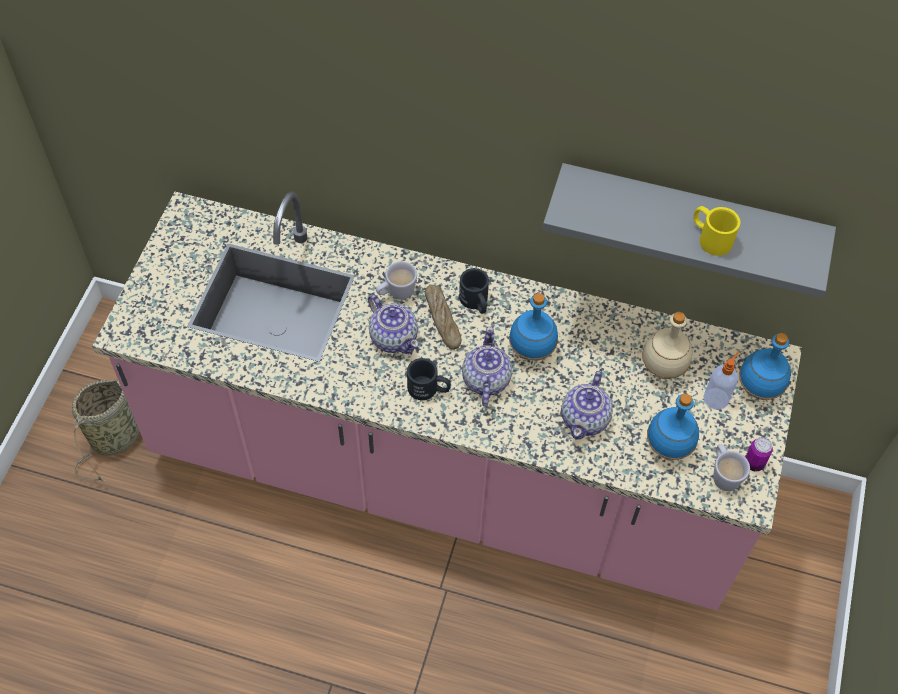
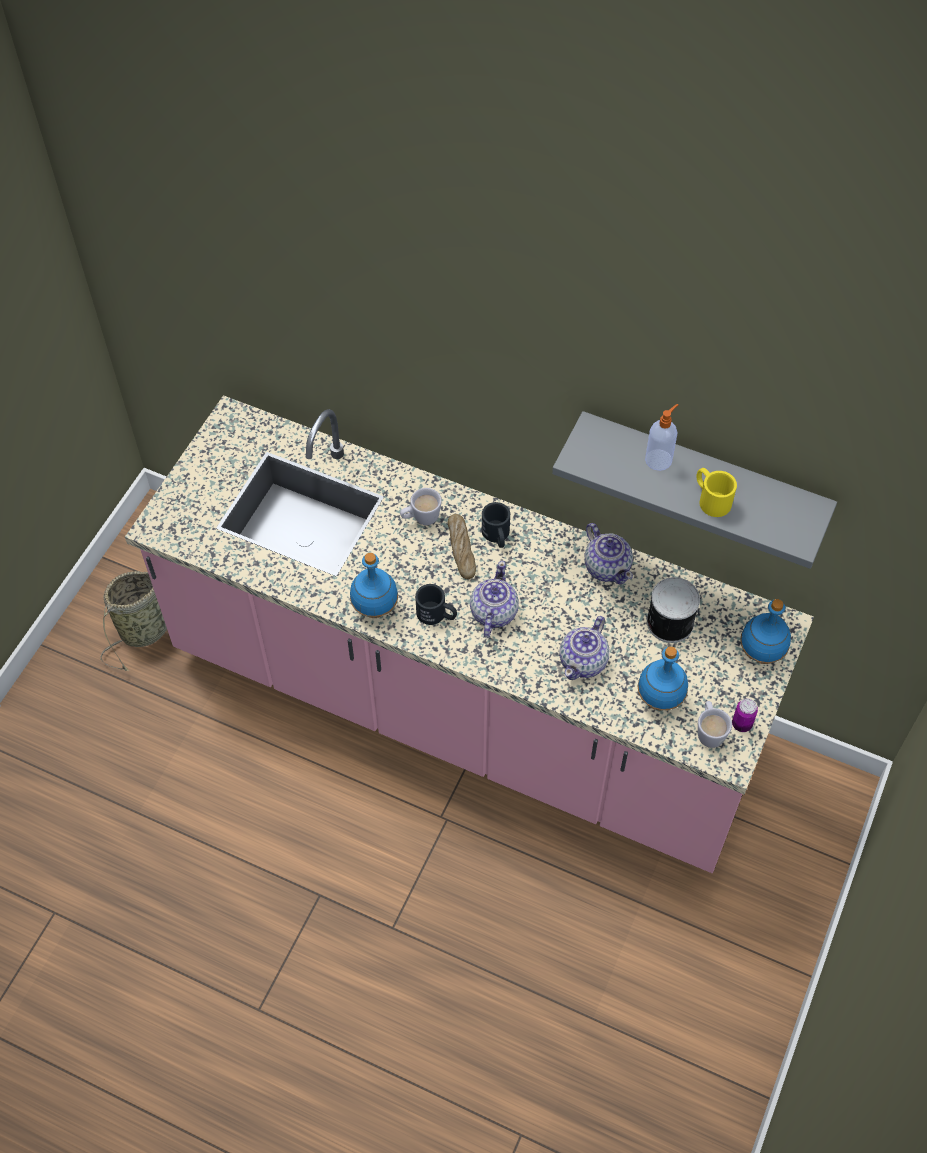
camera: 10 degrees right, 0 degrees up
(394, 337) = (411, 561): teapot -> teapot (607, 566)
(531, 350) = (542, 589): blue bottle -> blue bottle (374, 607)
(662, 368) = (668, 621): beige bottle -> can
(716, 398) = (717, 656): soap dispenser -> soap dispenser (659, 459)

